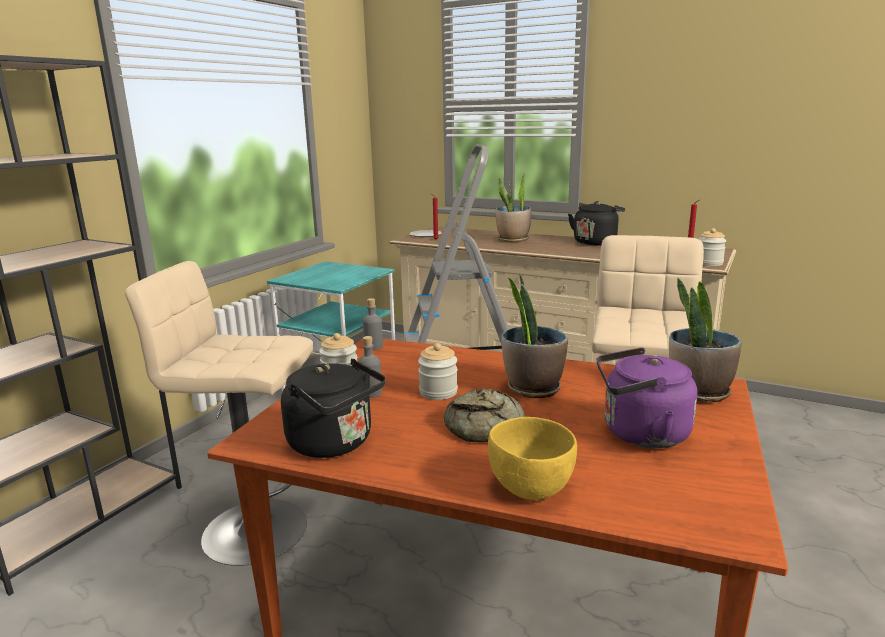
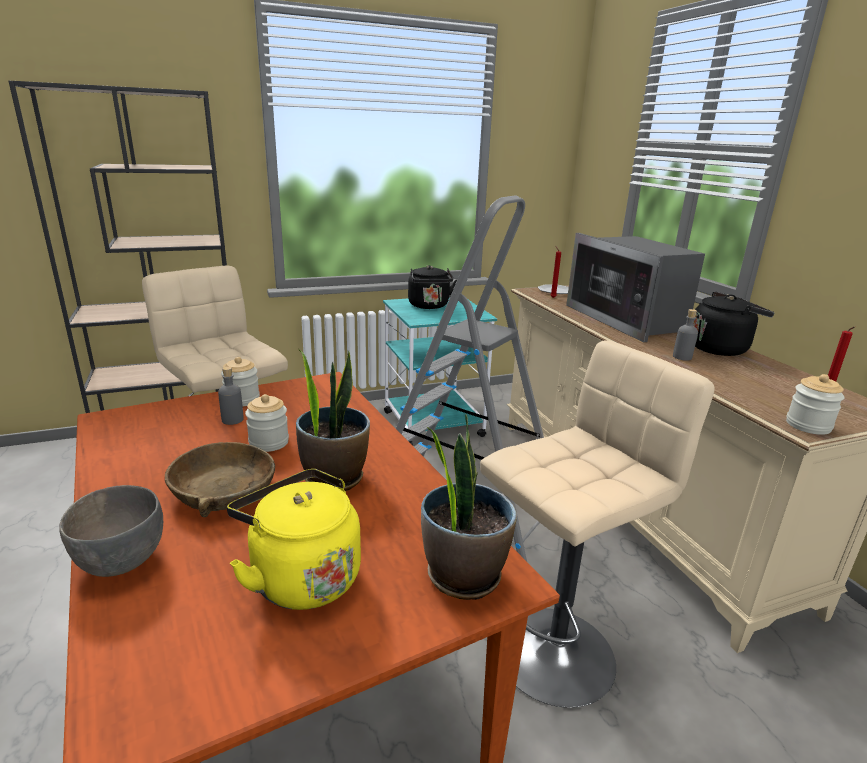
camera: 40 degrees right, 5 degrees up
(335, 443) = (128, 447): black kettle -> black kettle (429, 306)
(373, 346) = (323, 382): grey bottle -> grey bottle (682, 357)
(486, 427) = (224, 490): bread -> brown bowl
(513, 240) = (627, 319): potted plant -> microwave
(530, 488) = (122, 560): yellow bowl -> grey bowl
(640, 434) = (301, 576): purple kettle -> yellow kettle

